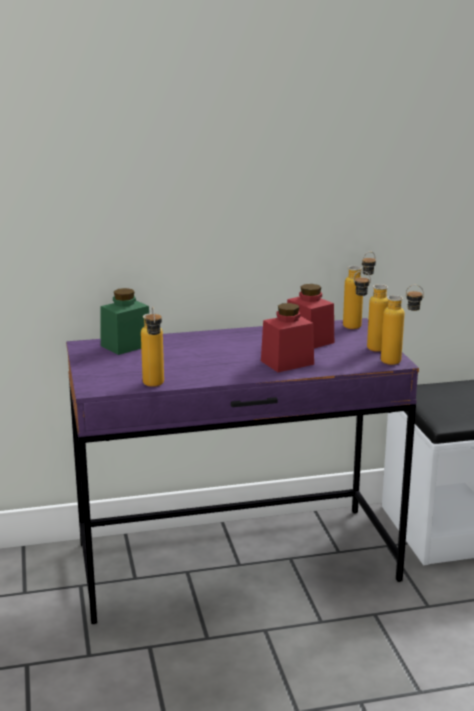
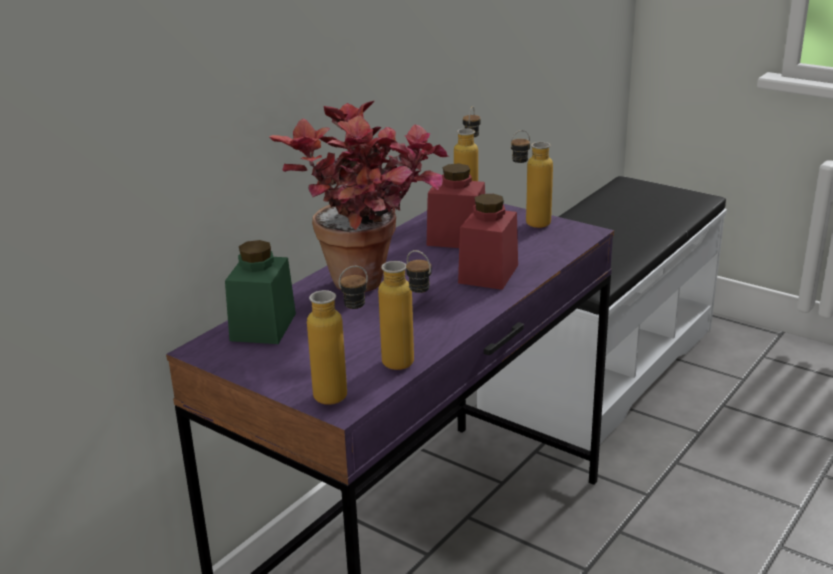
camera: 40 degrees left, 5 degrees up
(211, 348) = (373, 289): none -> potted plant
(399, 362) = (588, 231): bottle -> bottle (344, 393)

